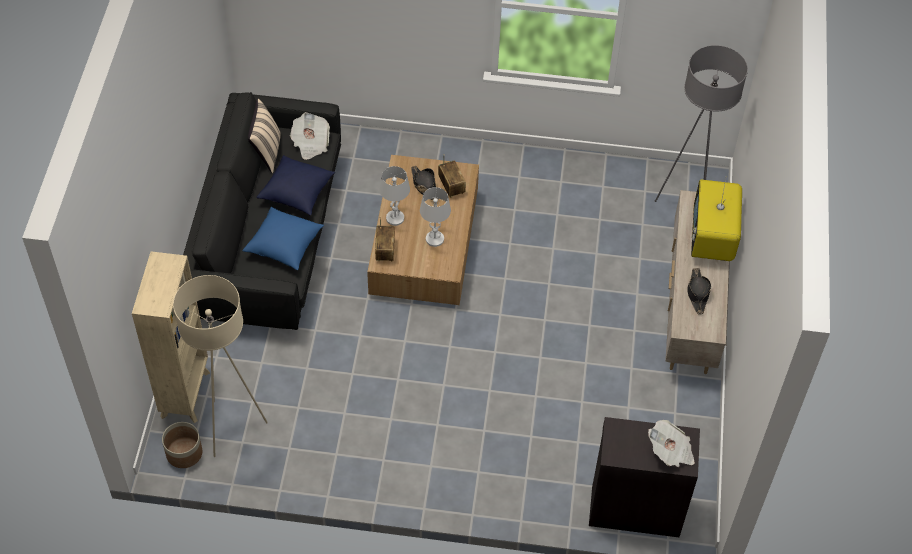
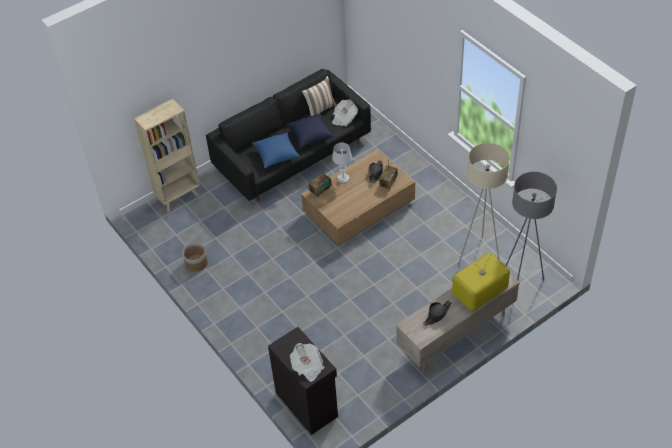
camera: 50 degrees right, 5 degrees down
(184, 453) = (148, 221): planter -> planter (196, 263)
(231, 427) = (179, 225): beige floor lamp -> beige floor lamp (479, 254)
(435, 239) = (350, 201): white table lamp -> none

